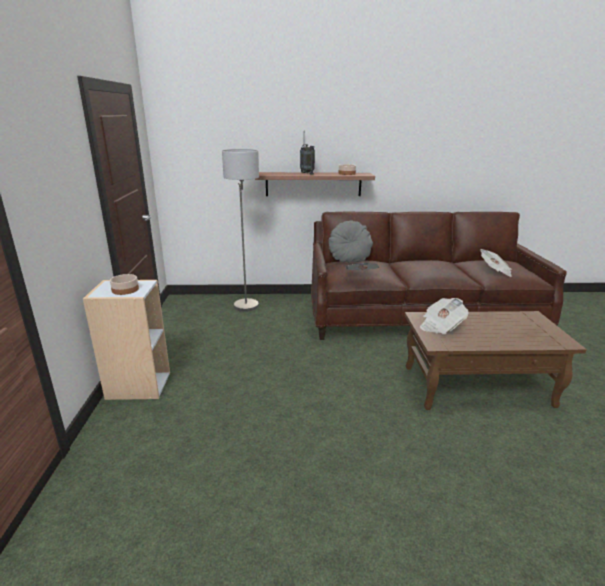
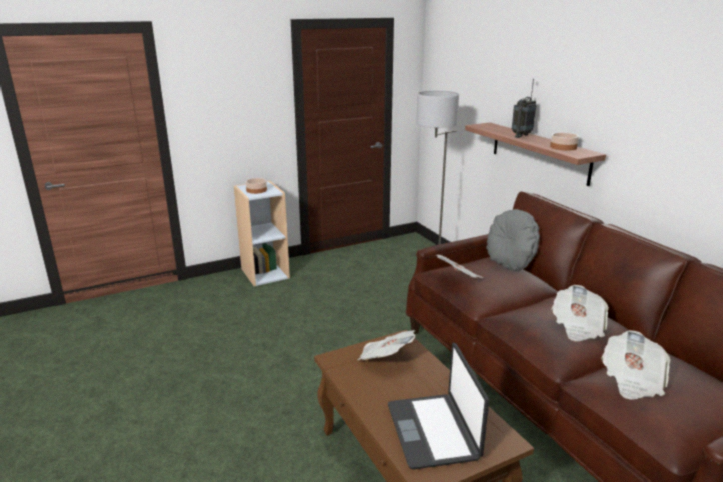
camera: 65 degrees right, 0 degrees up
(439, 266) = (577, 327): none -> newspaper
(525, 331) = (433, 431): none -> laptop

